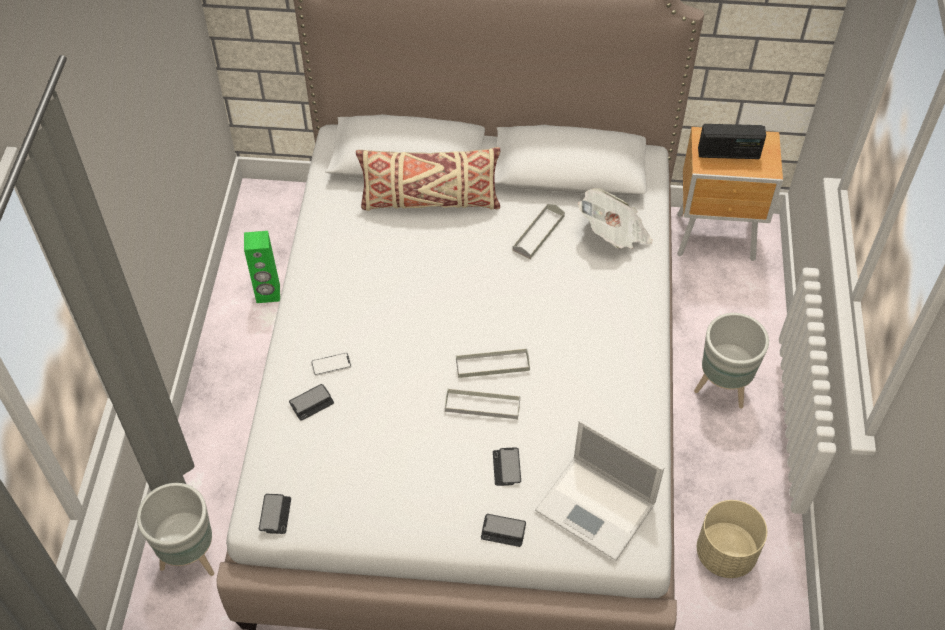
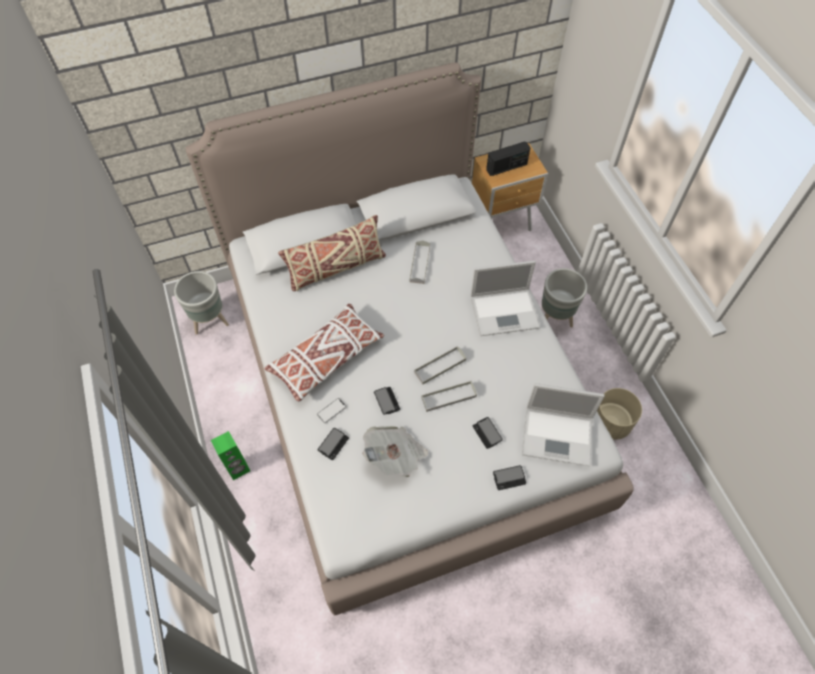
camera: 25 degrees left, 5 degrees up
(191, 557) = (276, 580): grey planter -> grey planter (211, 321)
(268, 294) = (232, 371): green speaker -> green speaker (238, 469)
(275, 514) = (351, 536): phone -> phone (387, 401)
(358, 302) = (326, 358): none -> white pillow
(614, 233) = (468, 246): newspaper -> newspaper (395, 456)
(616, 332) = (505, 311): none -> laptop

